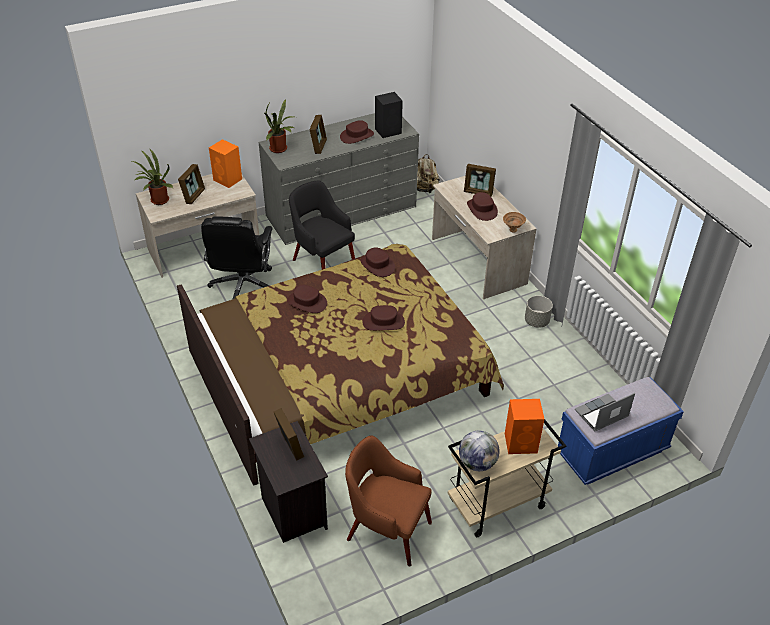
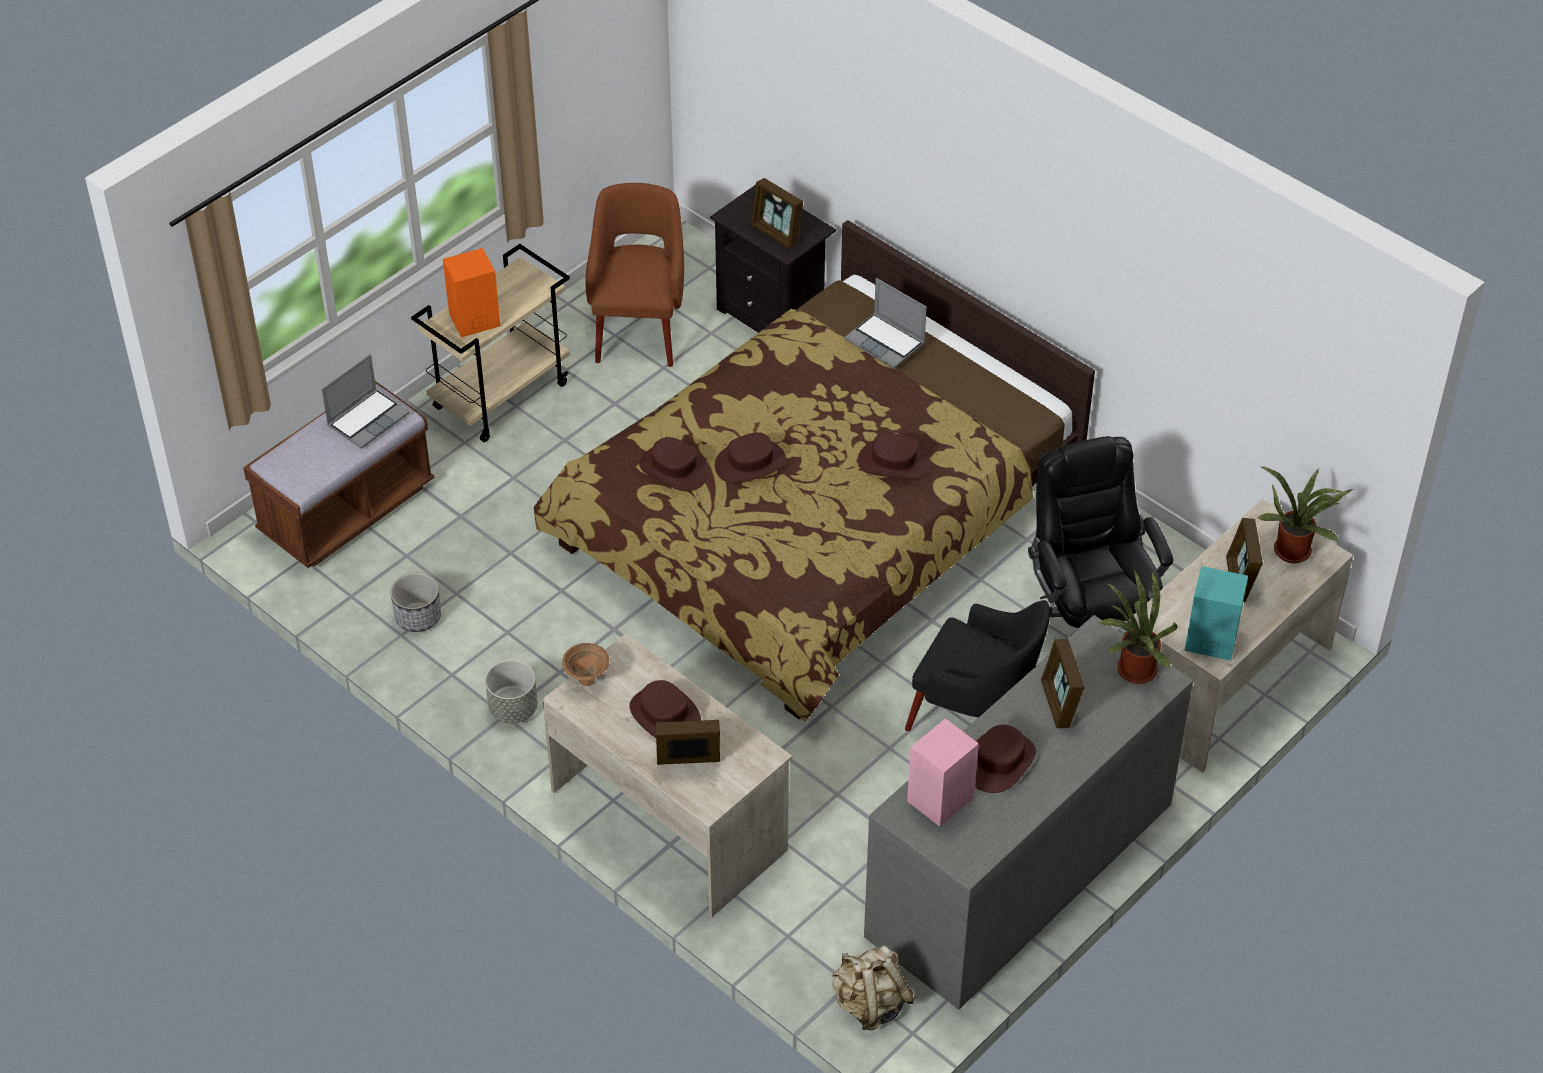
camera: 160 degrees right, 5 degrees up
(228, 180) = (1209, 640): orange speaker -> turquoise speaker
(264, 370) = (886, 342): none -> laptop
(377, 265) = (816, 568): brown hat -> brown hat (674, 469)
(386, 530) = (639, 328): brown armchair -> brown armchair turned 90 degrees counterclockwise
(388, 131) = (939, 800): black speaker -> pink speaker
(477, 463) = (526, 282): globe -> none
(577, 377) = (418, 617): none -> planter
(611, 452) = (346, 510): blue bench -> brown bench

